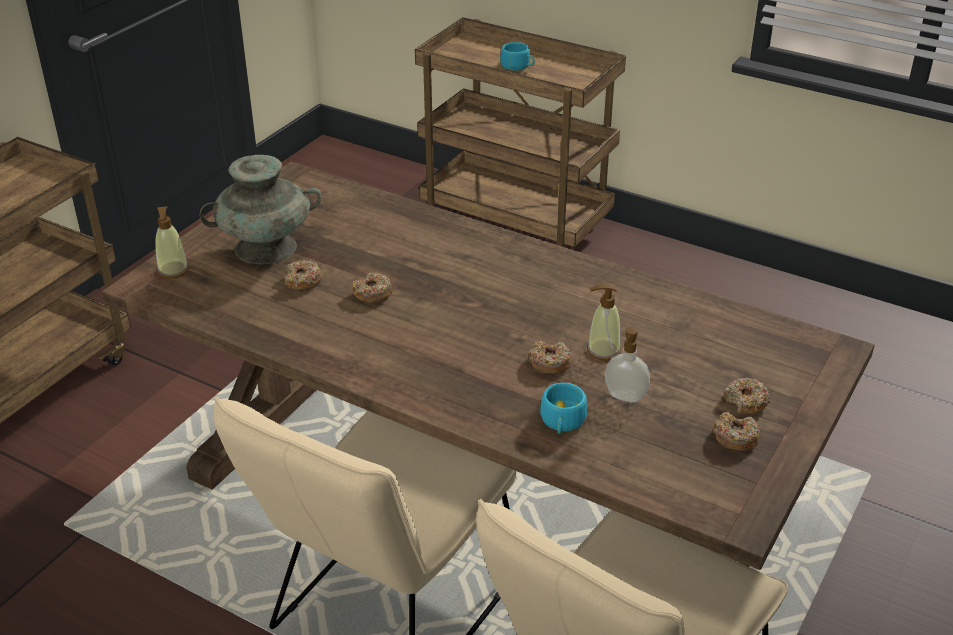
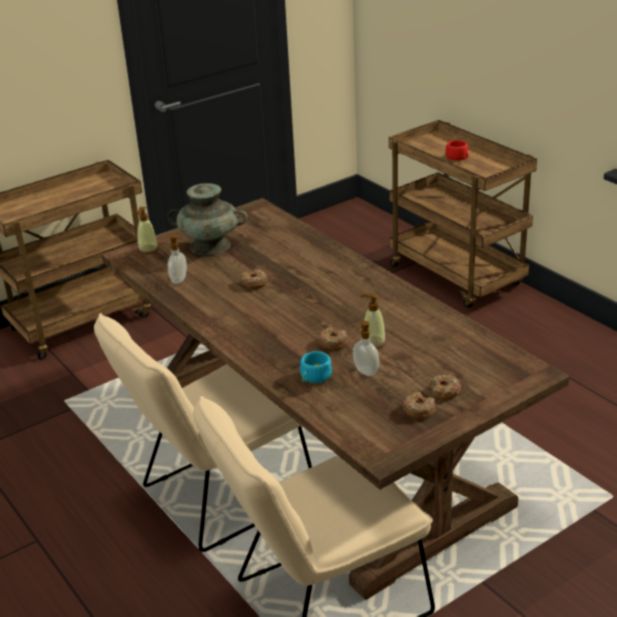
camera: 25 degrees right, 5 degrees down
(257, 310) = (179, 280): none -> soap dispenser
(303, 281) = (218, 268): donut -> none
(518, 66) = (458, 158): turquoise cup -> red cup

